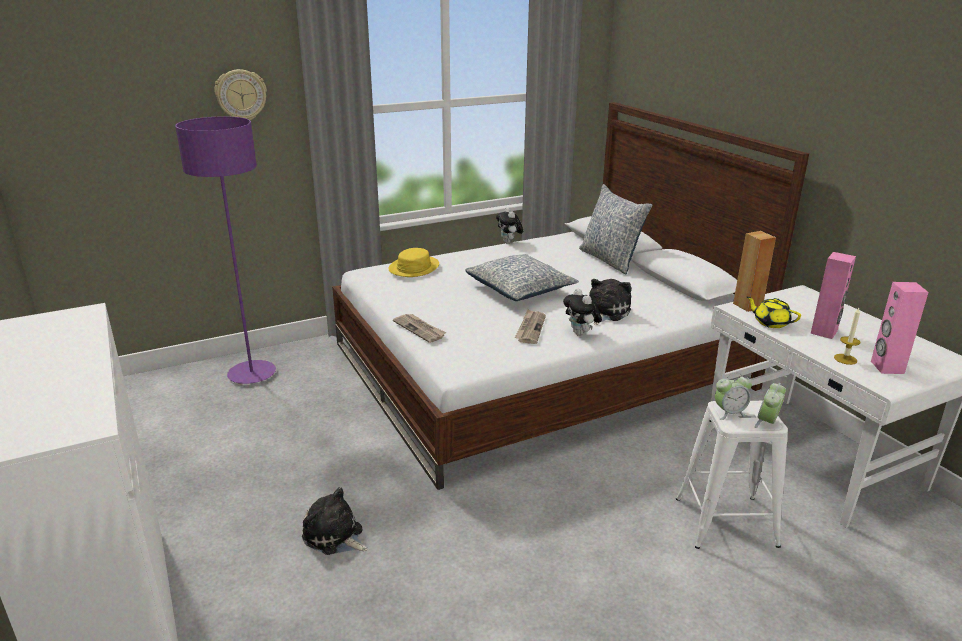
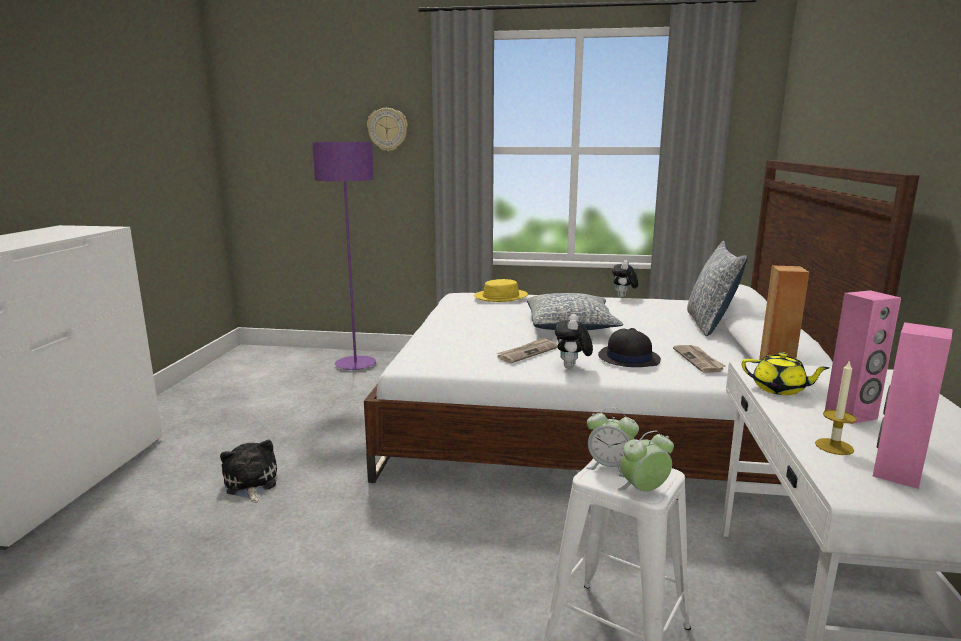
camera: 35 degrees right, 10 degrees down
(420, 329) = (431, 333): newspaper -> newspaper (699, 360)
(605, 312) = (628, 358): plush toy -> black hat
(770, 323) = (779, 389): yellow teapot -> yellow teapot turned 135 degrees clockwise

